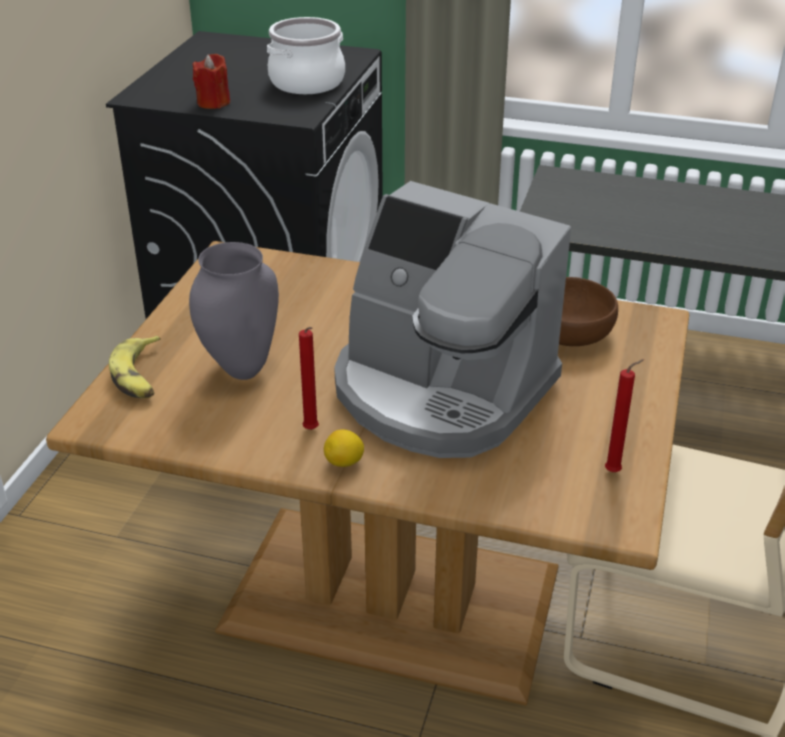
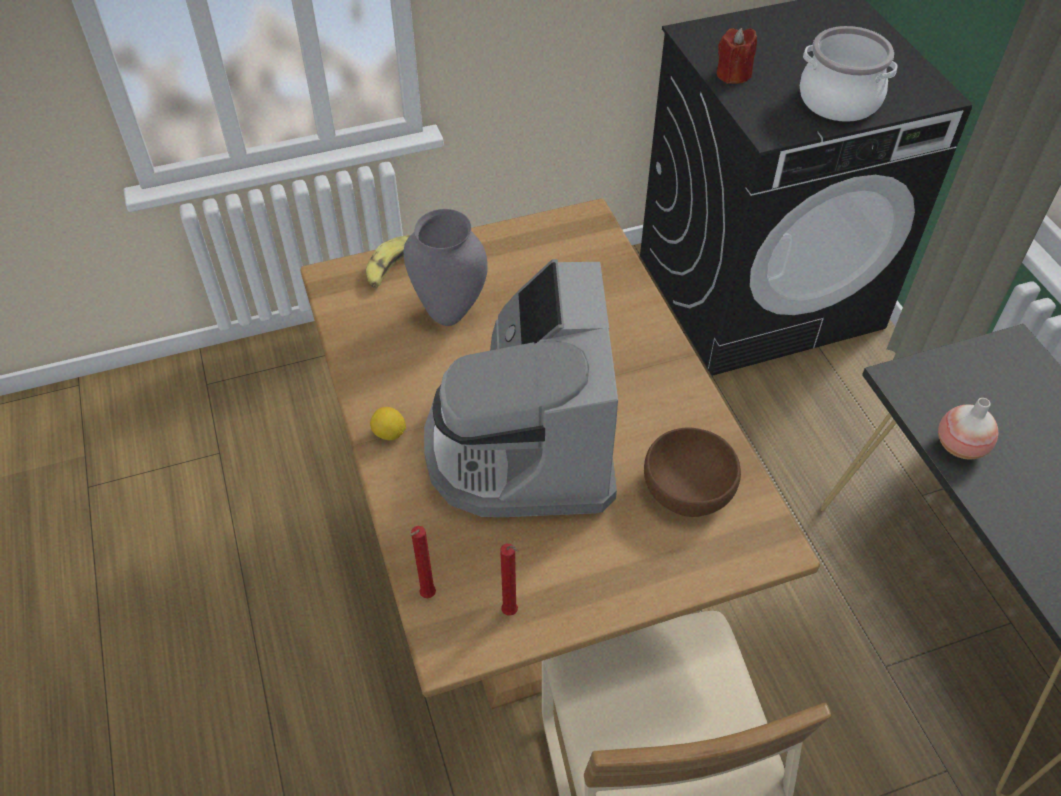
camera: 55 degrees right, 15 degrees up
(312, 431) = (411, 395): red candle -> red candle (426, 596)
(616, 233) = (960, 446): none -> vase

